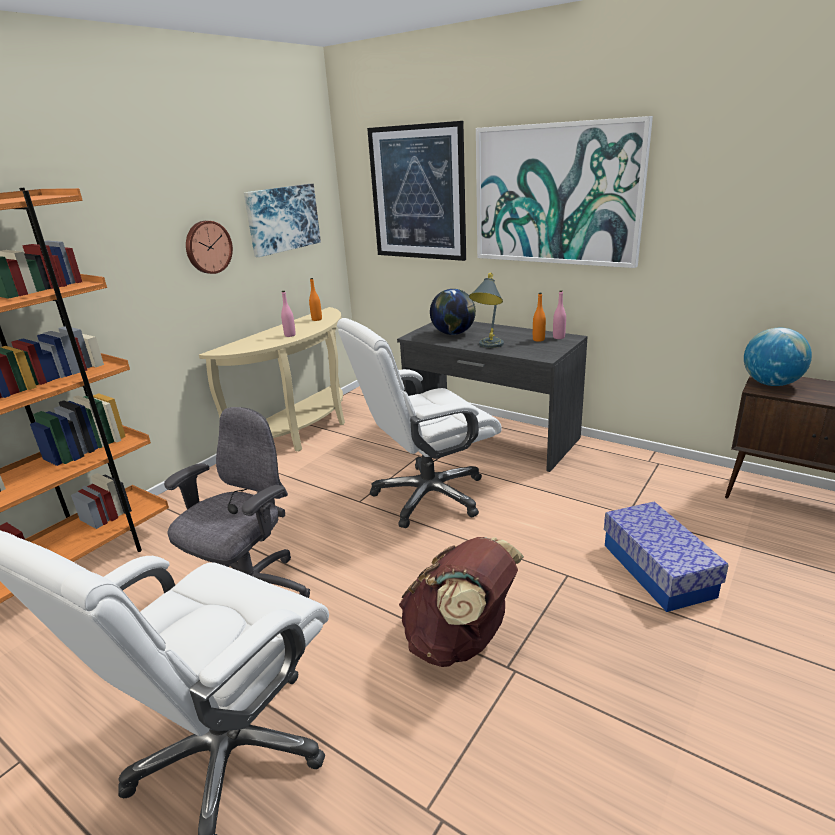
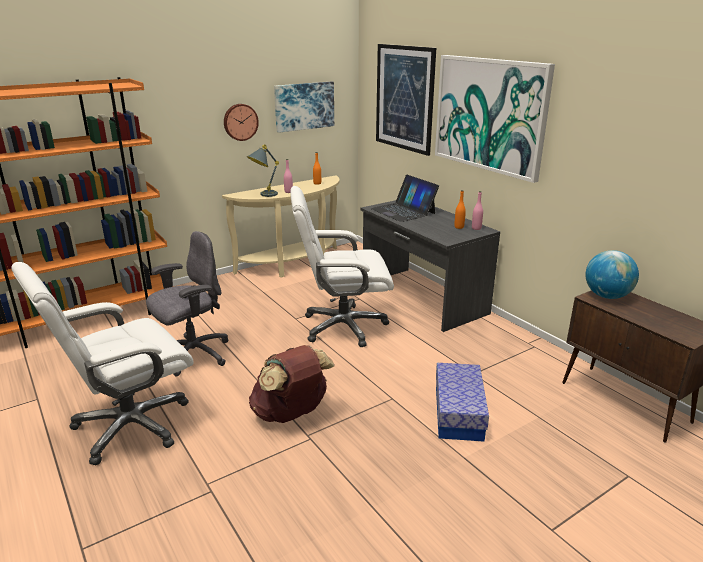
camera: 20 degrees right, 0 degrees up
(453, 333) = (403, 211): globe -> laptop
(488, 347) = (415, 225): grey table lamp -> grey table lamp (263, 195)

